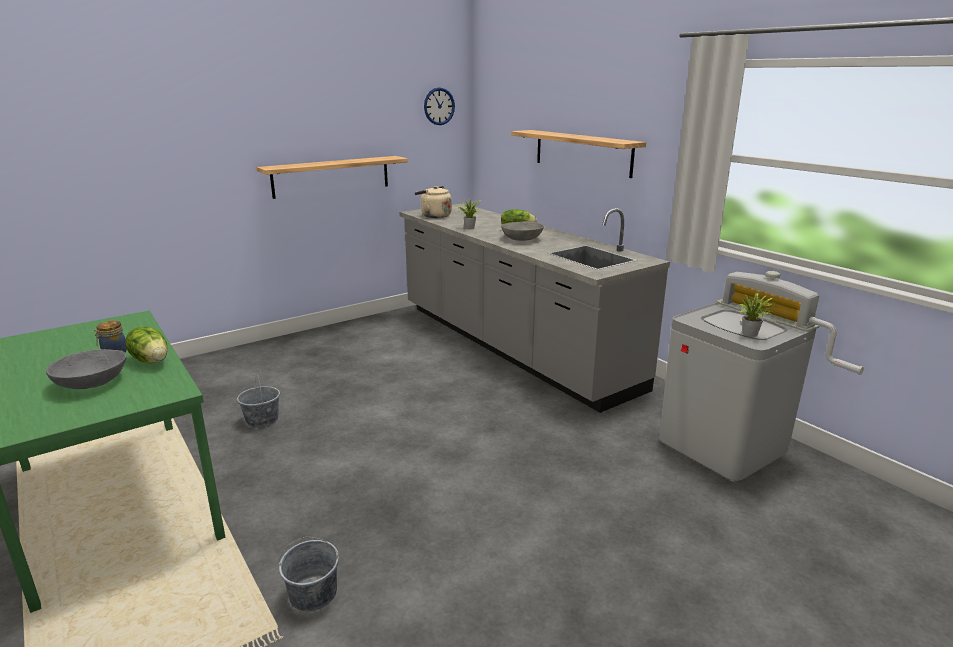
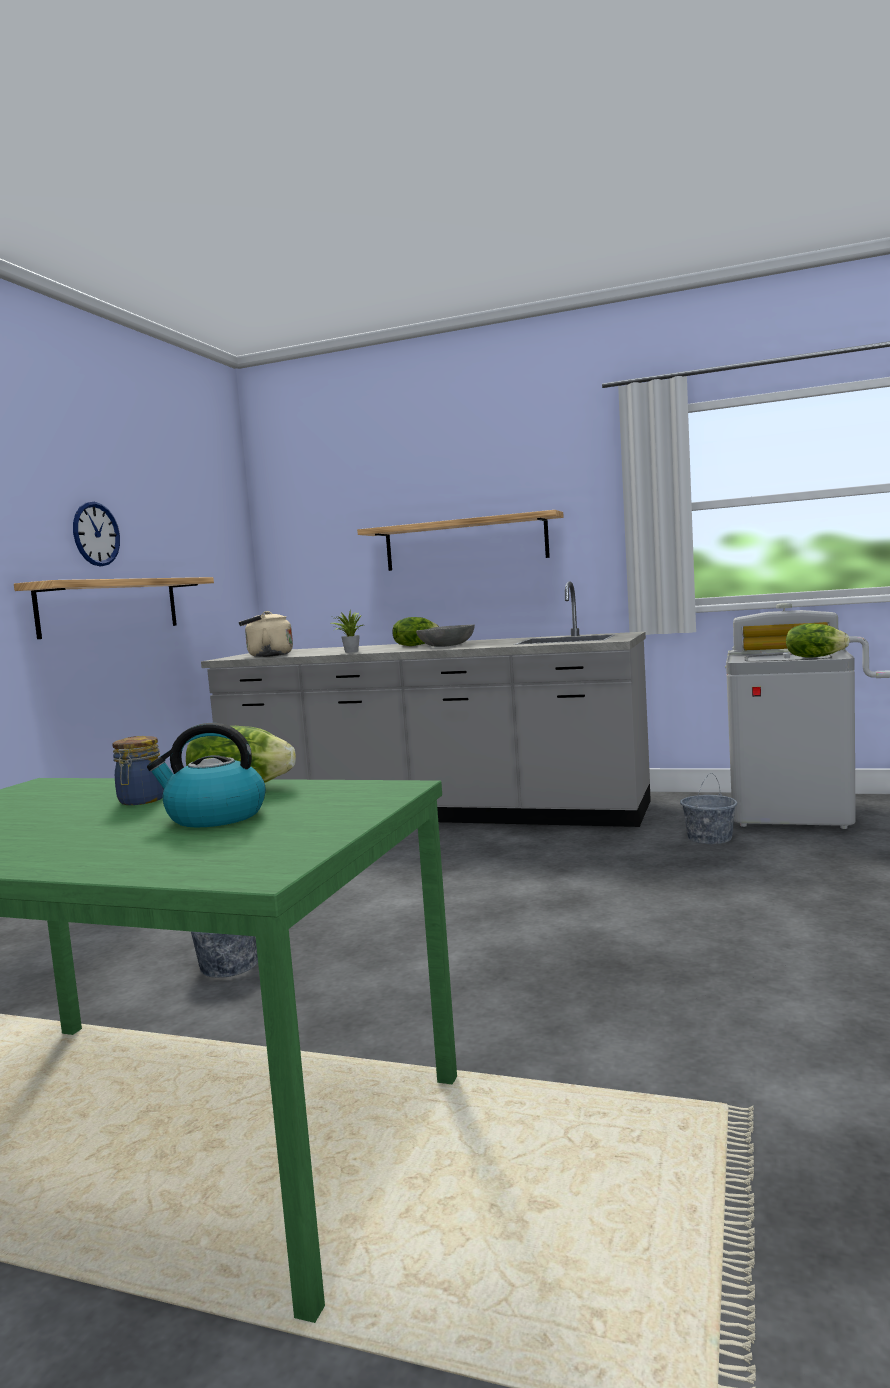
camera: 35 degrees left, 15 degrees down
(91, 382) = (214, 817): grey bowl -> kettle
(313, 593) = (692, 1059): grey bucket -> grey bucket (710, 838)
(439, 106) = (219, 514): wall clock -> wall clock (96, 534)
(751, 334) = (815, 657): potted plant -> lettuce

